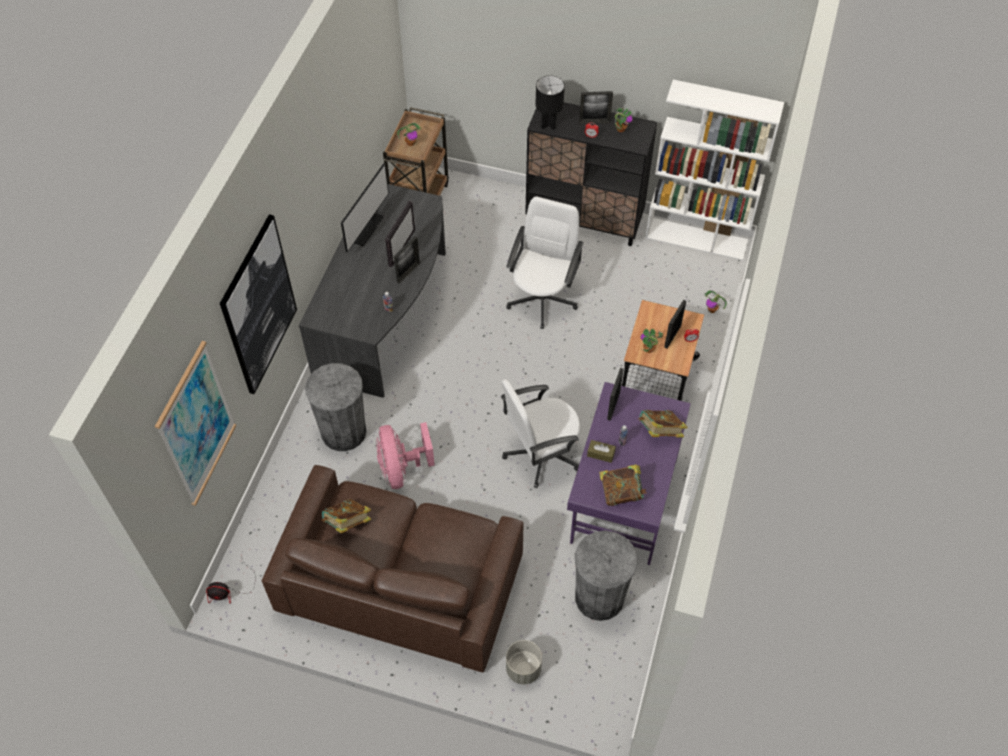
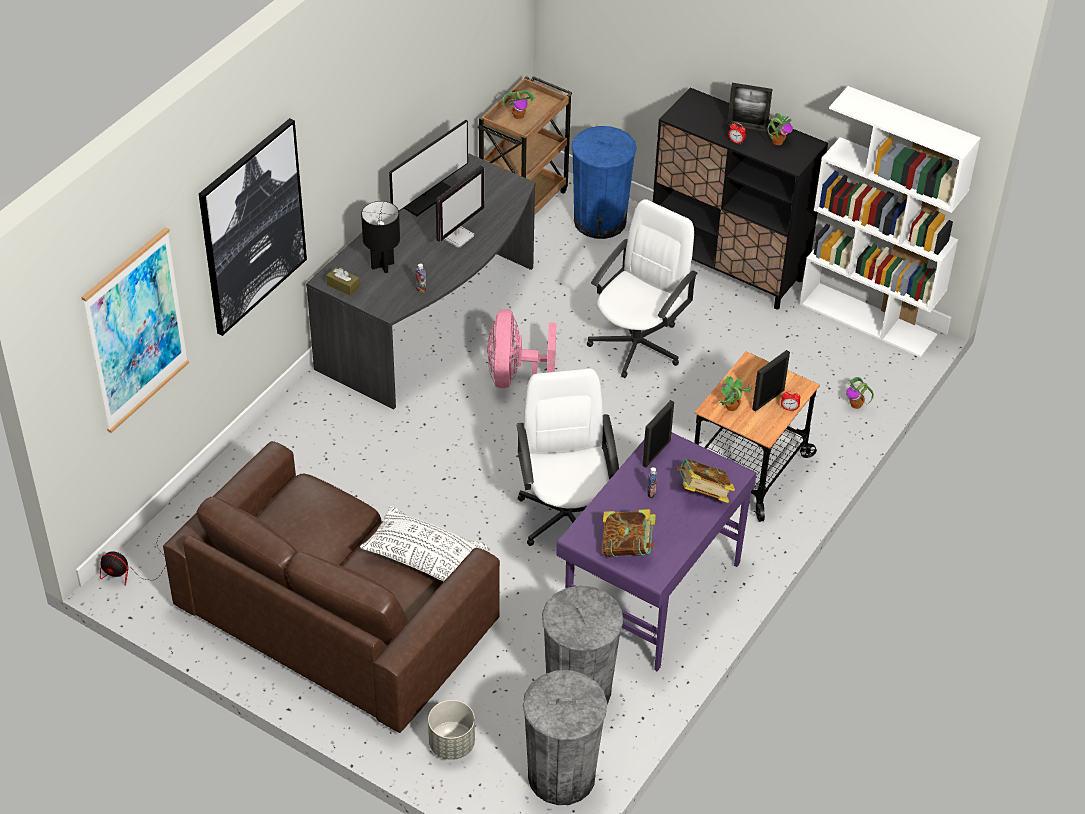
camera: 15 degrees right, 10 degrees down
(343, 432) = (330, 435): grey trash can -> grey trash can (561, 776)
(347, 523) = (289, 515): book -> none
(401, 469) = (385, 492): pink fan -> pink fan (514, 375)
(408, 272) = (460, 255): picture frame -> none
(462, 530) = (424, 556): none -> white pillow
(480, 204) = (599, 221): none -> blue trash can
(540, 453) = (566, 515): white office chair -> white office chair turned 90 degrees clockwise
(549, 124) = (688, 119): black table lamp -> black table lamp (383, 265)
(601, 454) = (619, 500): brown tissue box -> brown tissue box (343, 286)

